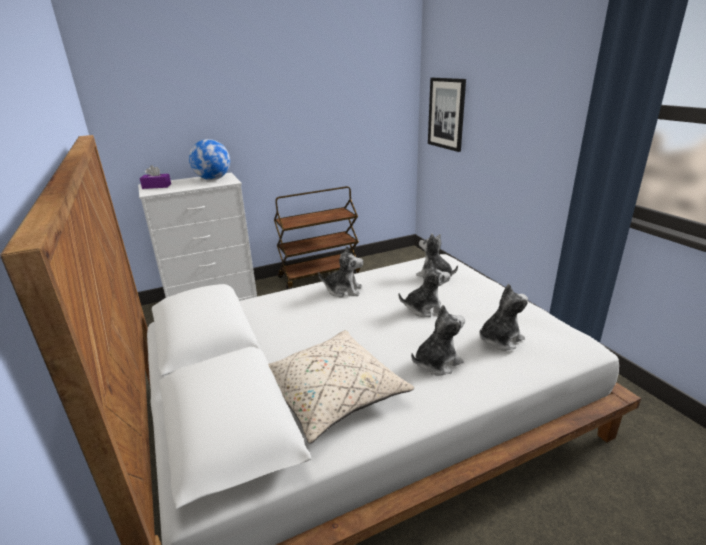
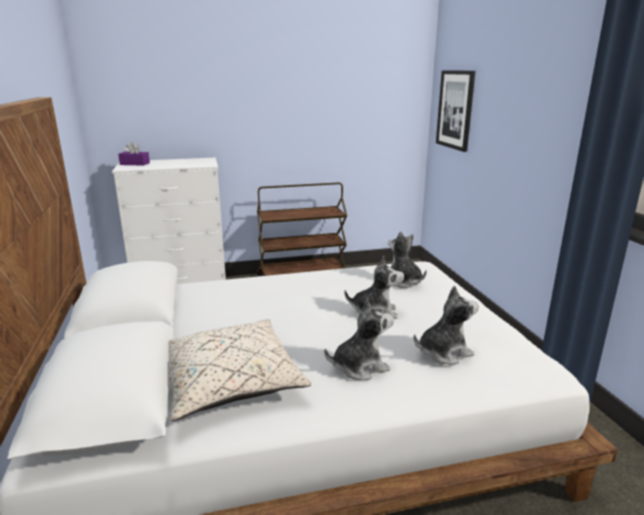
camera: 10 degrees right, 5 degrees down
(213, 179) = (193, 161): globe -> none
(343, 290) = (295, 285): plush toy -> none

